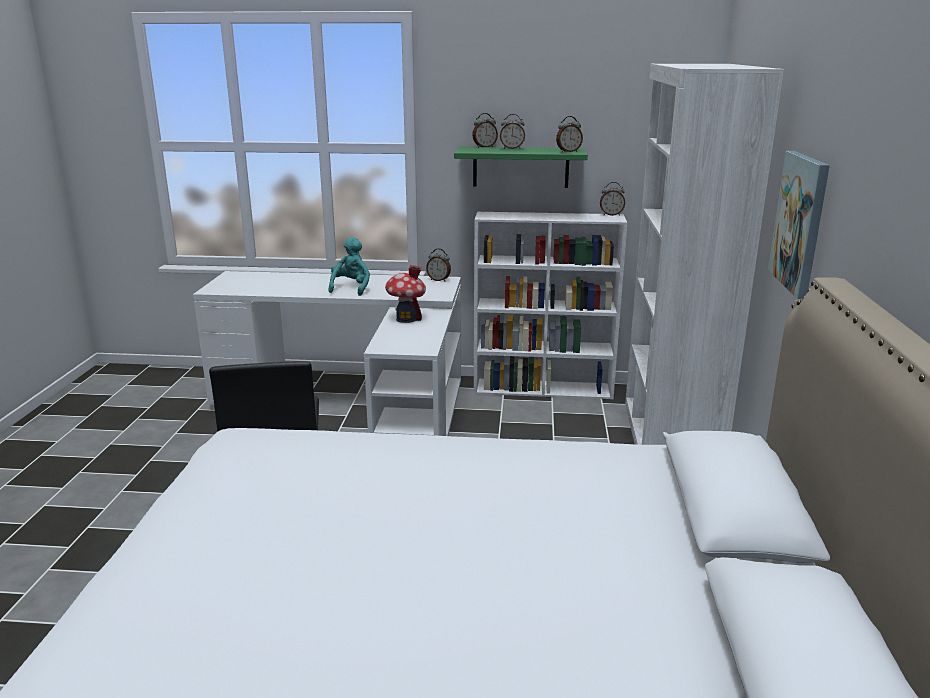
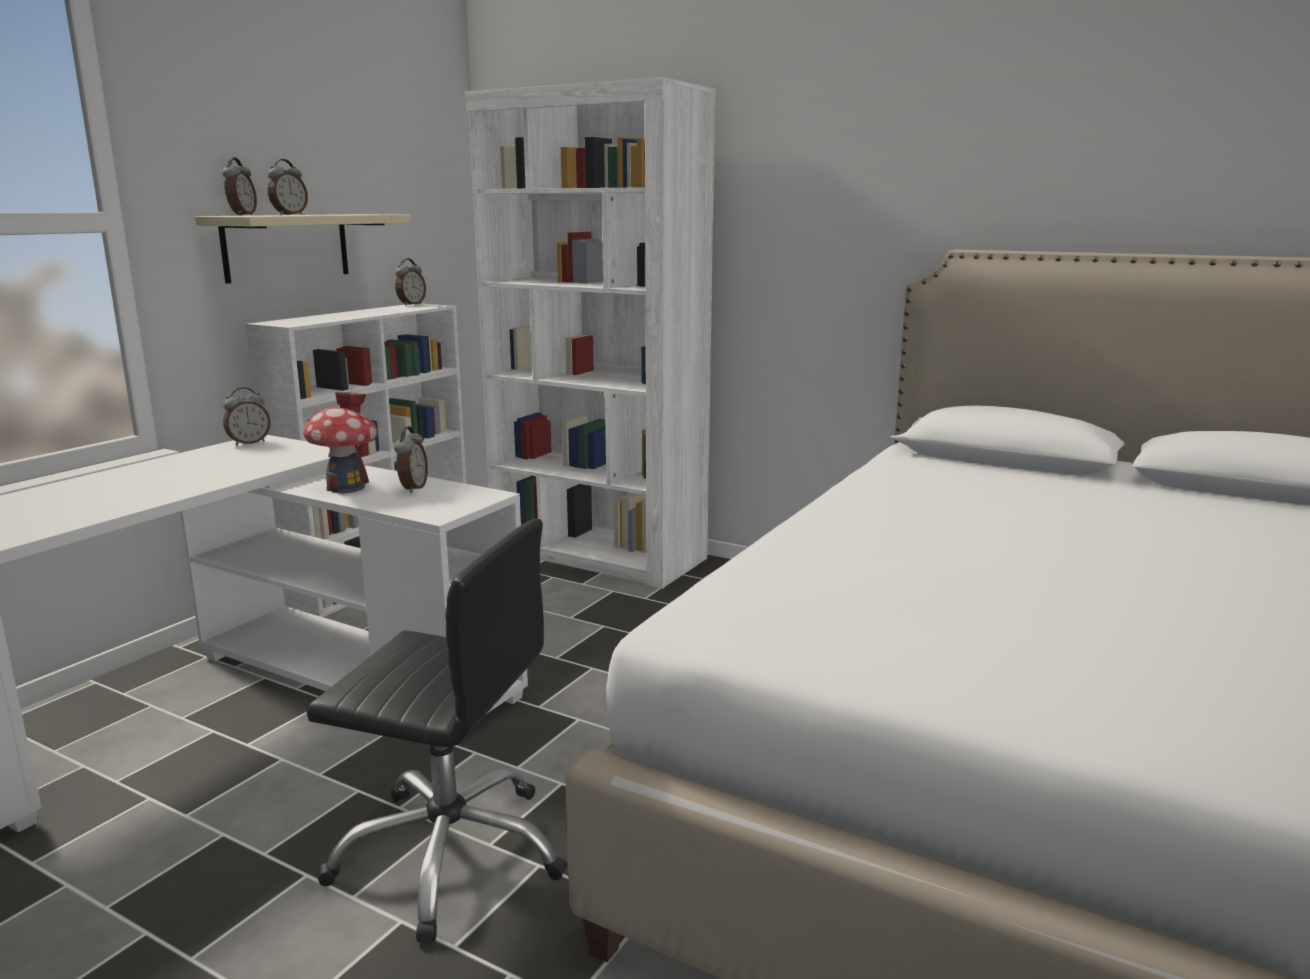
camera: 65 degrees left, 5 degrees down
(351, 288) = (155, 486): turquoise plush toy -> none
(520, 167) = (286, 247): green shelf -> beige shelf
(568, 152) = (376, 214): alarm clock -> alarm clock (412, 488)
(800, 222) = (797, 235): picture -> none

